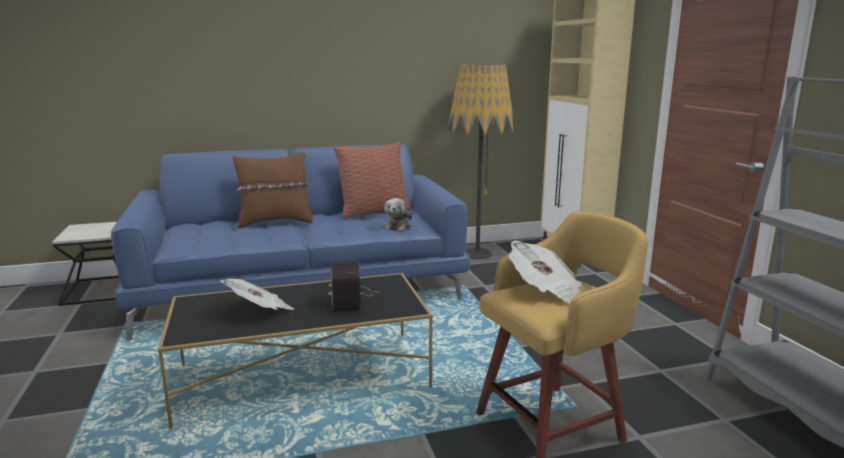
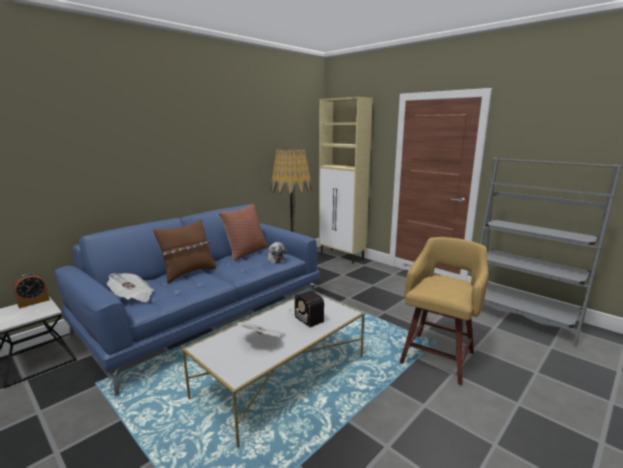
camera: 30 degrees left, 0 degrees up
(113, 224) = (33, 302): none -> alarm clock
(304, 376) = (283, 376): black coffee table -> white coffee table
(545, 290) = (438, 284): newspaper -> newspaper (133, 297)

